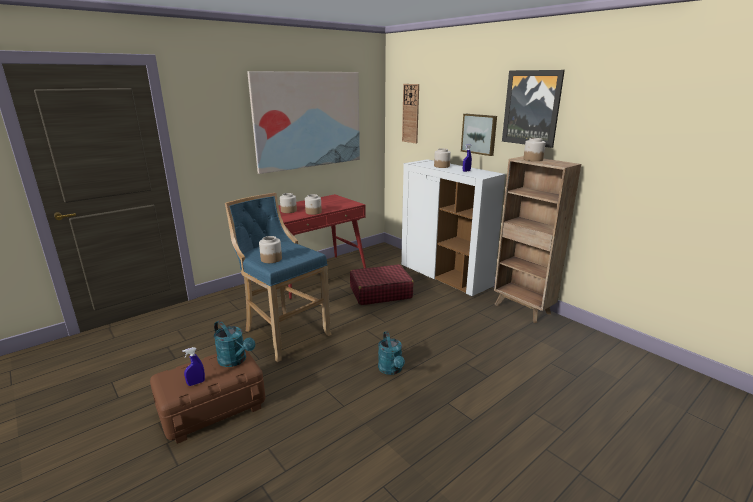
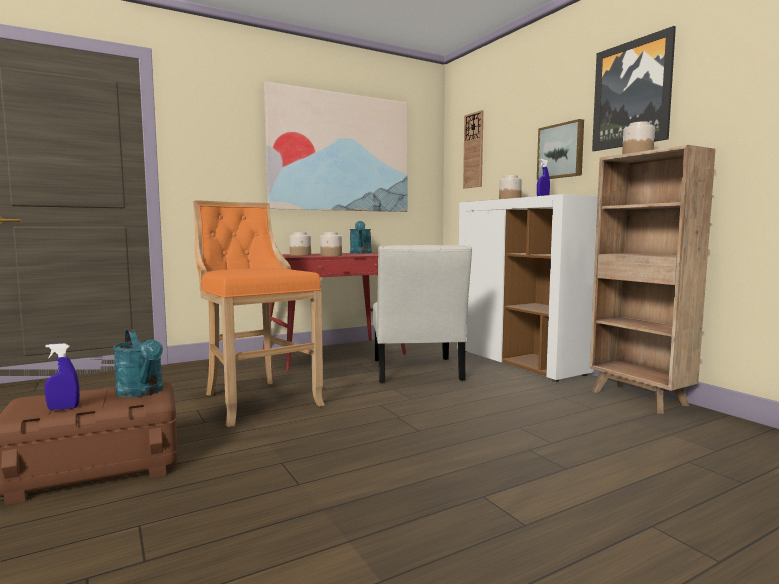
camera: 10 degrees right, 15 degrees down
(271, 259) = (239, 272): jar -> none
(283, 333) = (256, 400): blue stool -> orange stool
(380, 292) = (417, 372): red suitcase -> white chair
(391, 370) = (399, 449): turquoise watering can -> turquoise watering can (360, 253)

